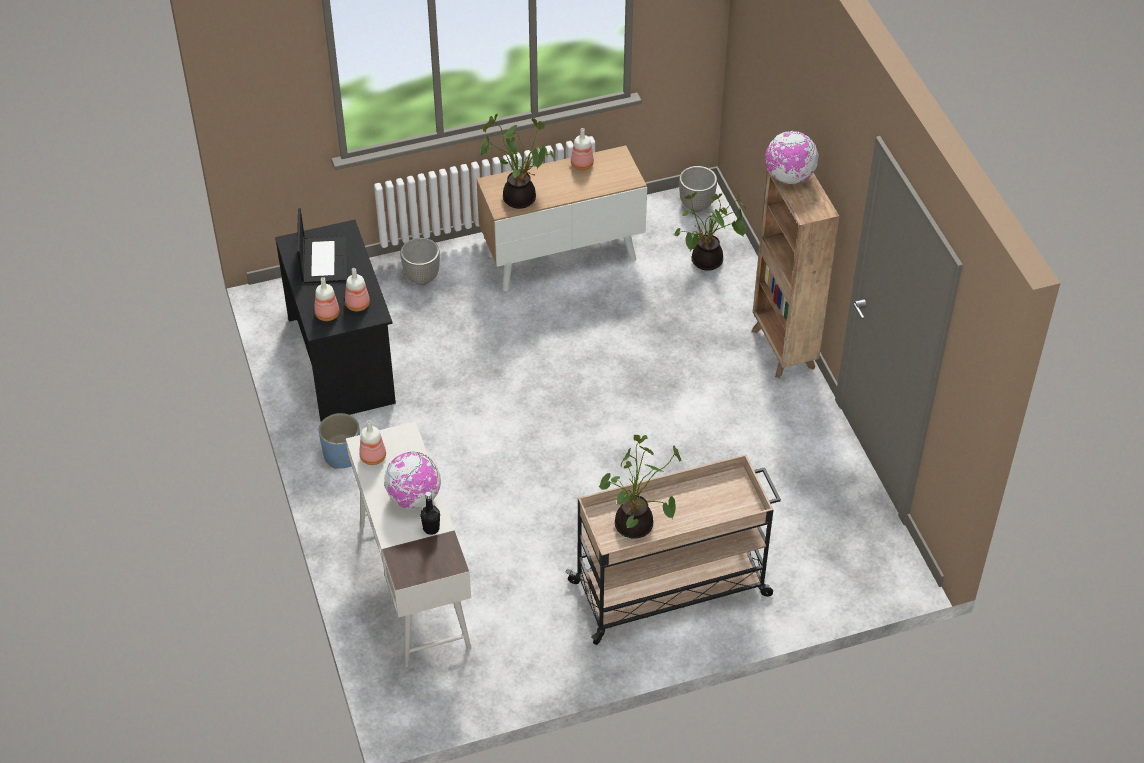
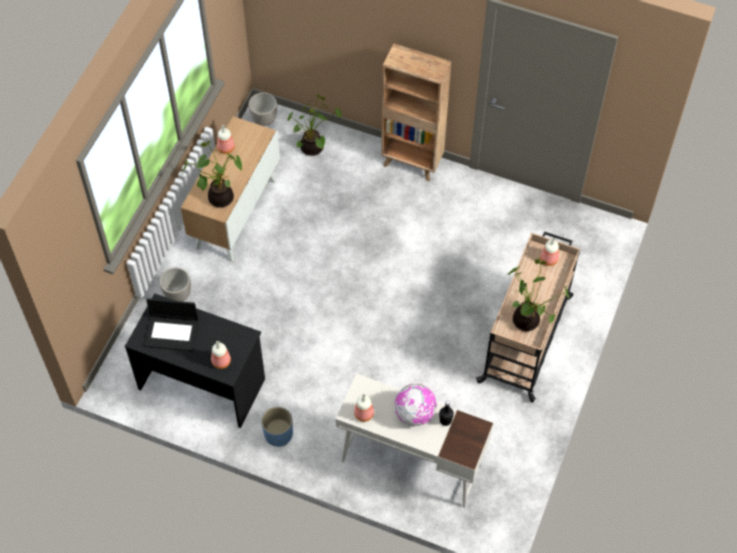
camera: 50 degrees left, 10 degrees up
(323, 260) = (172, 333): laptop -> laptop turned 150 degrees clockwise
(357, 305) = (229, 340): bottle -> bottle (549, 260)
(789, 177) = (399, 60): globe -> none

